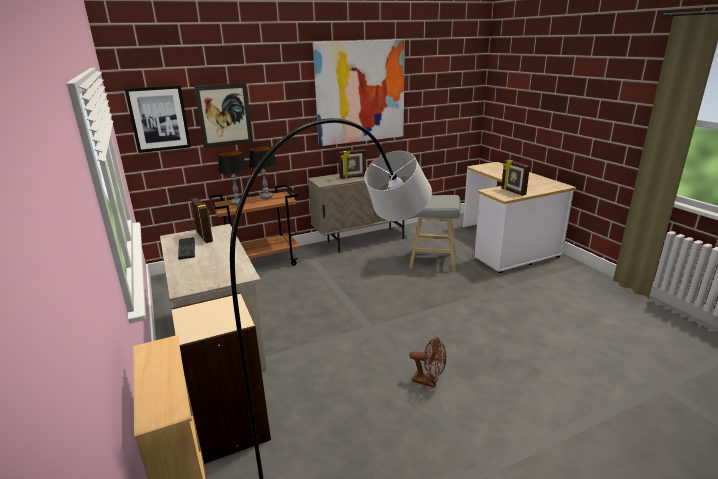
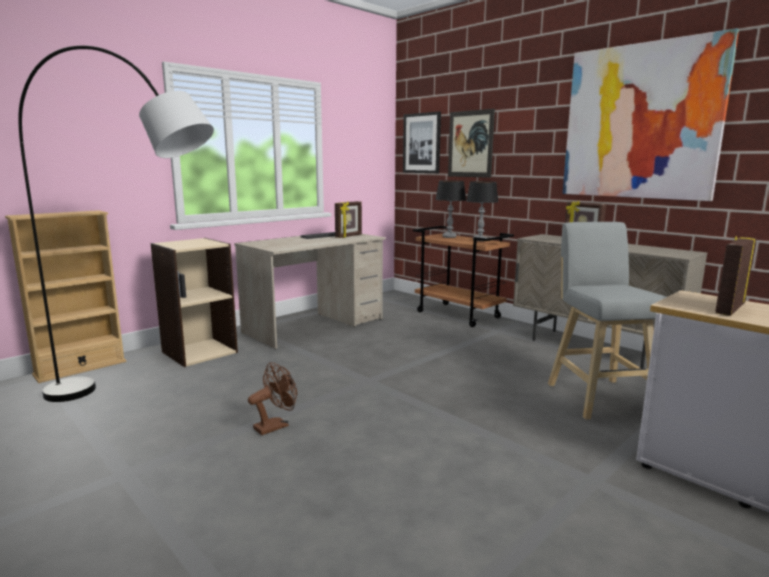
camera: 70 degrees right, 10 degrees down
(429, 381) = (275, 425): brown fan -> brown fan turned 135 degrees counterclockwise

